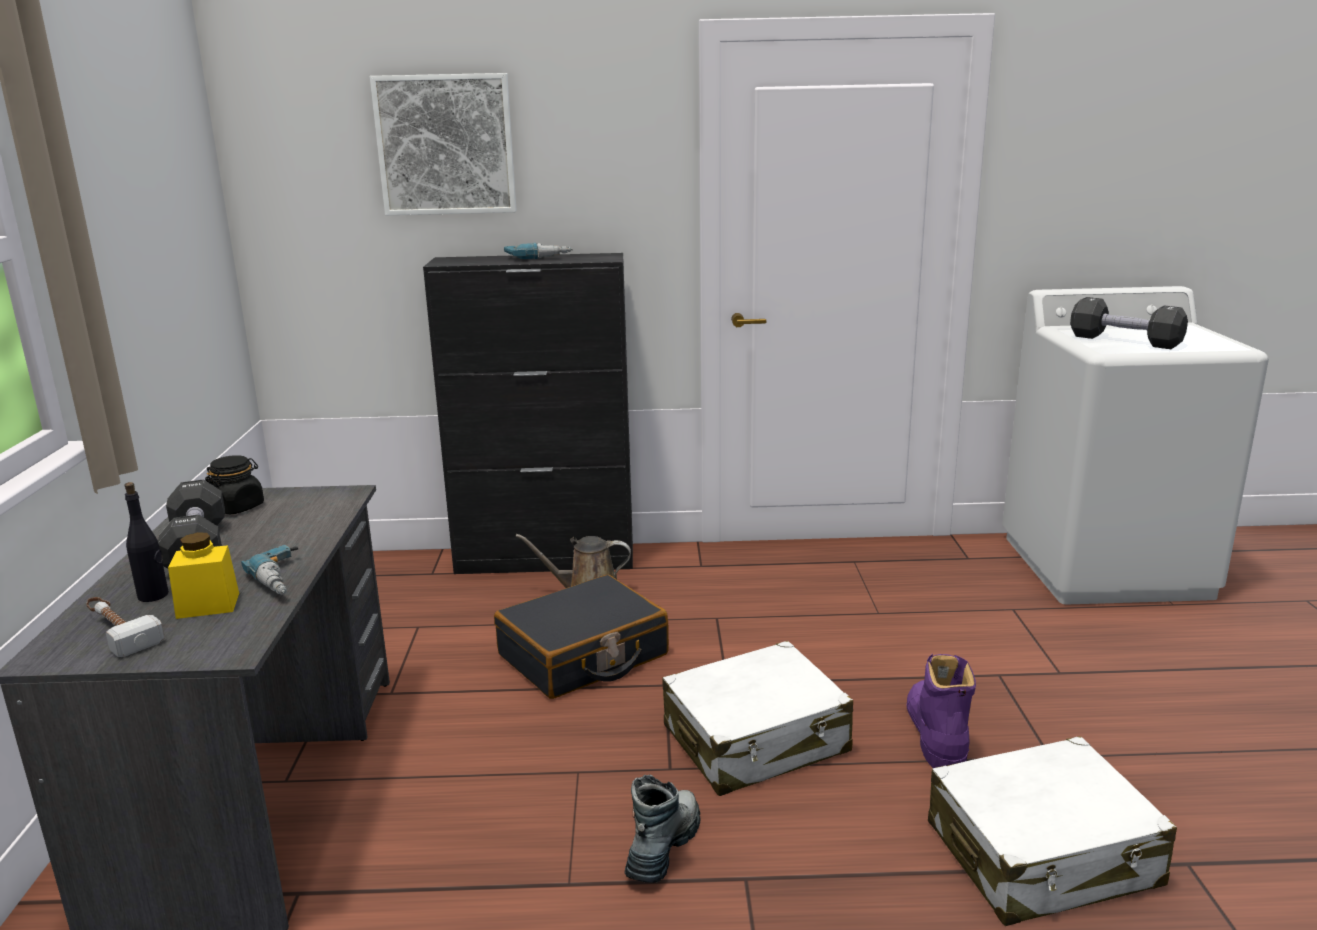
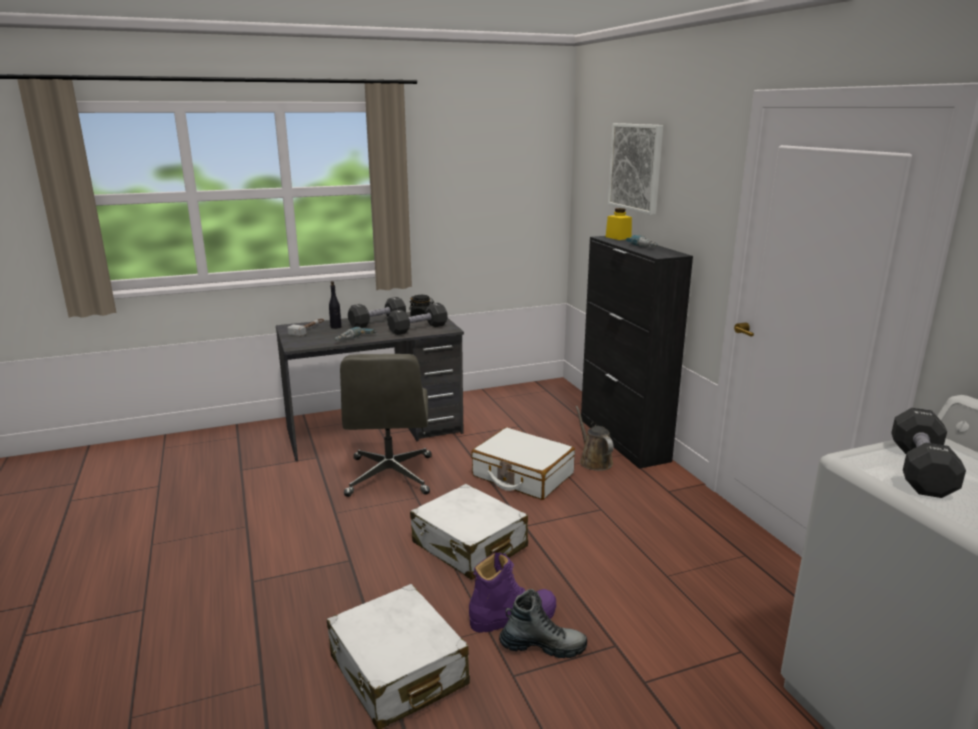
camera: 70 degrees right, 0 degrees up
(208, 605) = (330, 335): yellow jar -> yellow jar (618, 237)
(305, 517) = (418, 329): none -> black dumbbell
(479, 792) = (390, 476): none -> grey office chair
(583, 656) = (522, 475): black suitcase -> white suitcase
(663, 846) = (366, 532): boot -> boot (542, 646)

